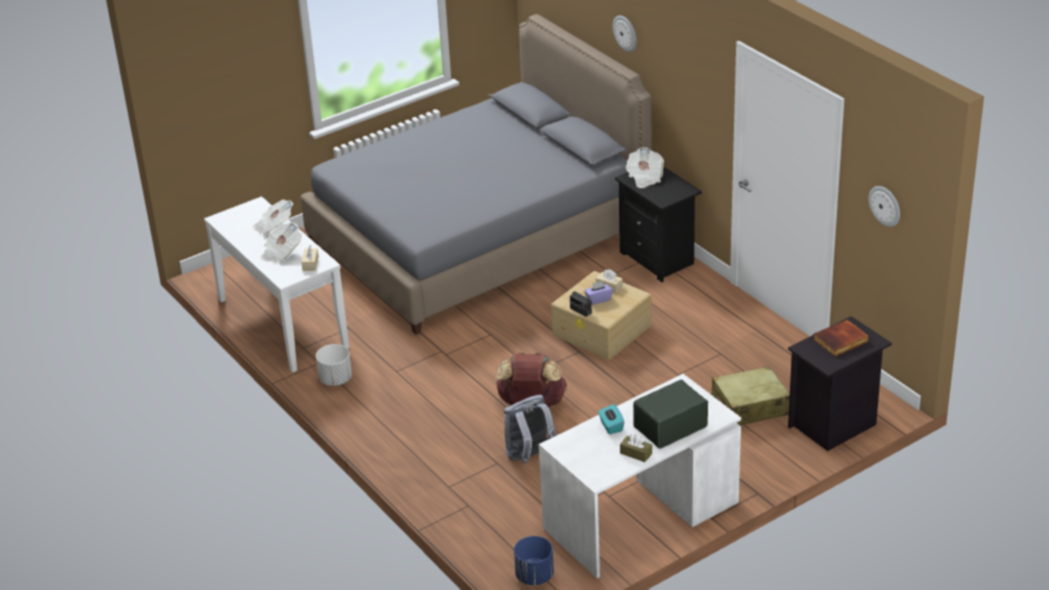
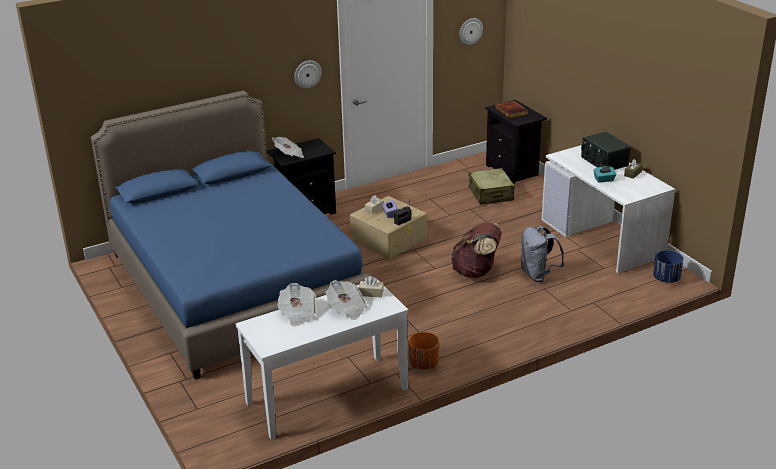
camera: 85 degrees left, 5 degrees down
(335, 379) = (424, 364): white planter -> orange planter
(478, 237) = (235, 286): grey bed -> blue bed
(625, 33) = (216, 68): wall clock -> wall clock (307, 74)

